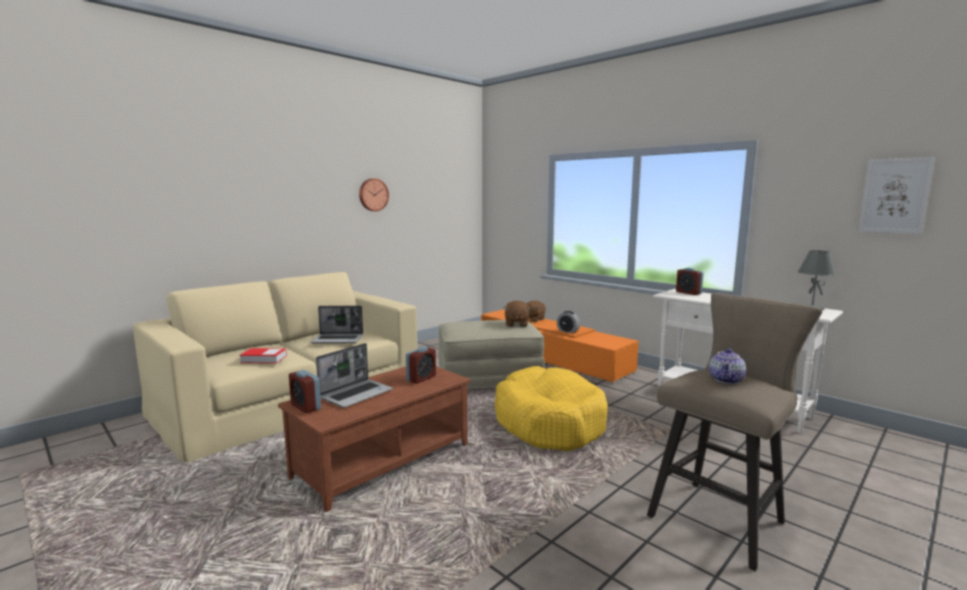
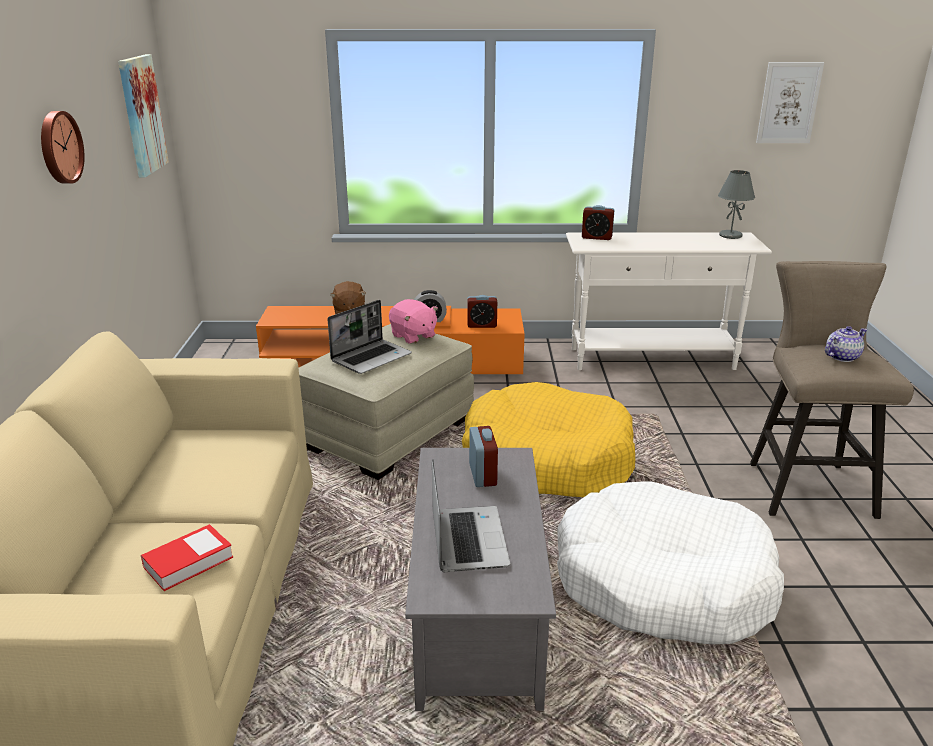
camera: 45 degrees left, 15 degrees up
(306, 407) = (455, 595): alarm clock -> alarm clock (482, 325)
(338, 339) = (217, 466): laptop -> laptop (371, 358)
(382, 460) = (475, 611): brown coffee table -> grey coffee table
(452, 196) = (141, 115): none -> picture
(495, 504) = (662, 583): none -> white dog bed
(516, 324) = (413, 336): brown plush toy -> pink plush toy
(726, 379) = (841, 357): teapot -> teapot turned 105 degrees counterclockwise

